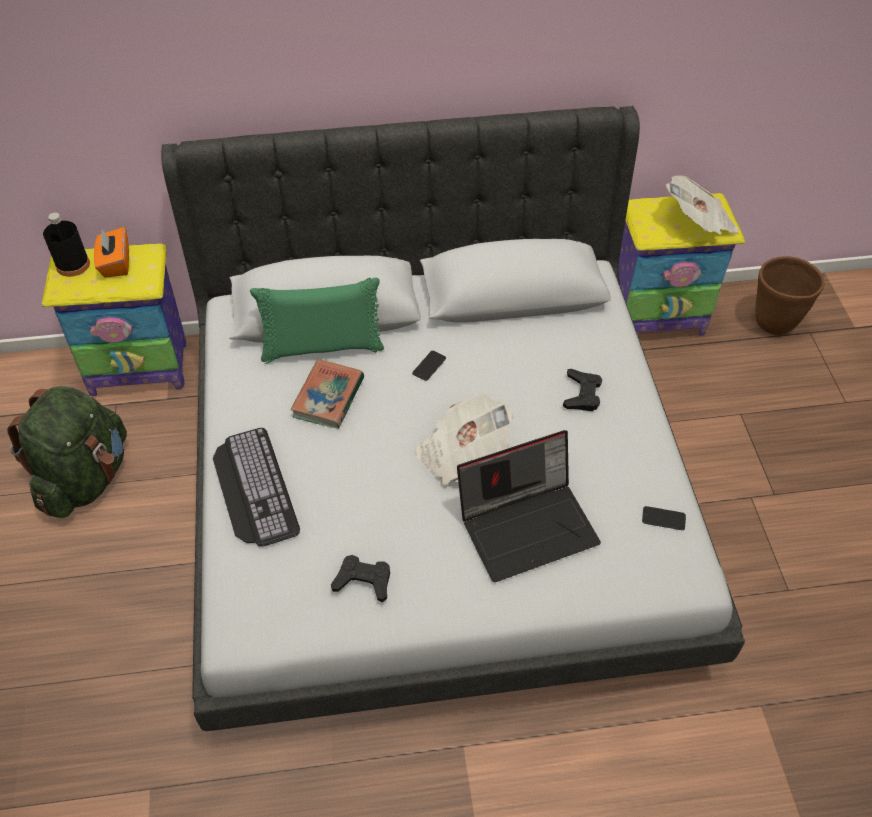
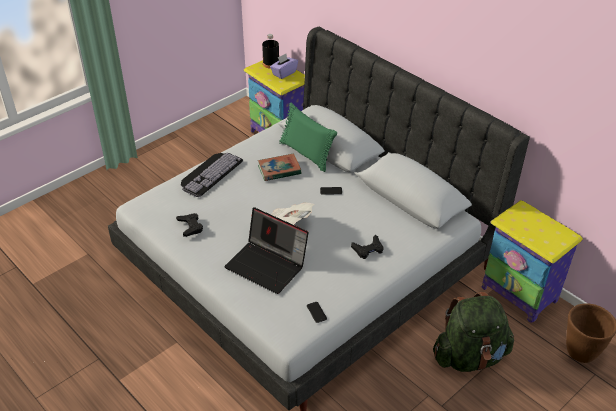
camera: 55 degrees right, 10 degrees down
(86, 478) = (210, 154): green backpack -> green backpack (470, 357)
(115, 264) = (284, 73): orange tissue box -> purple tissue box
(698, 223) = (541, 236): newspaper -> none

